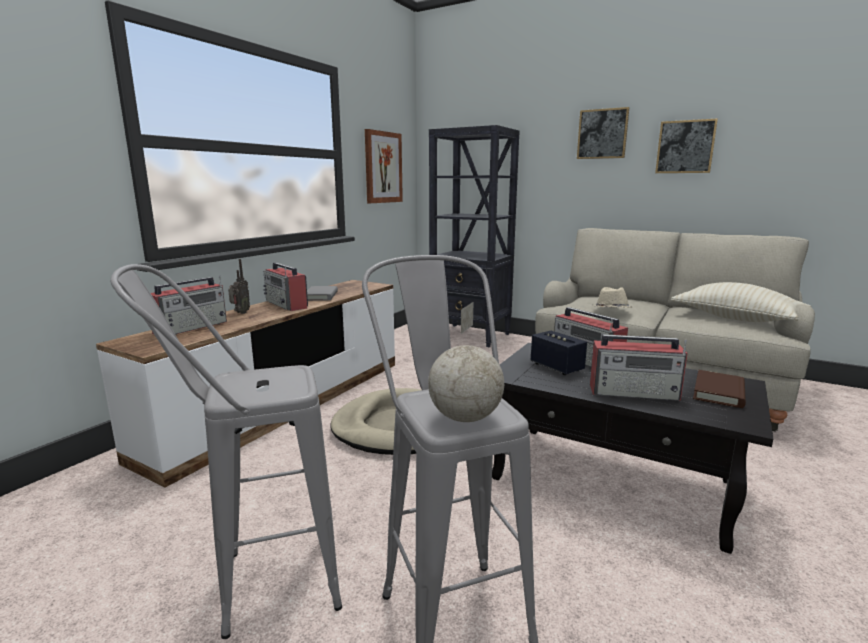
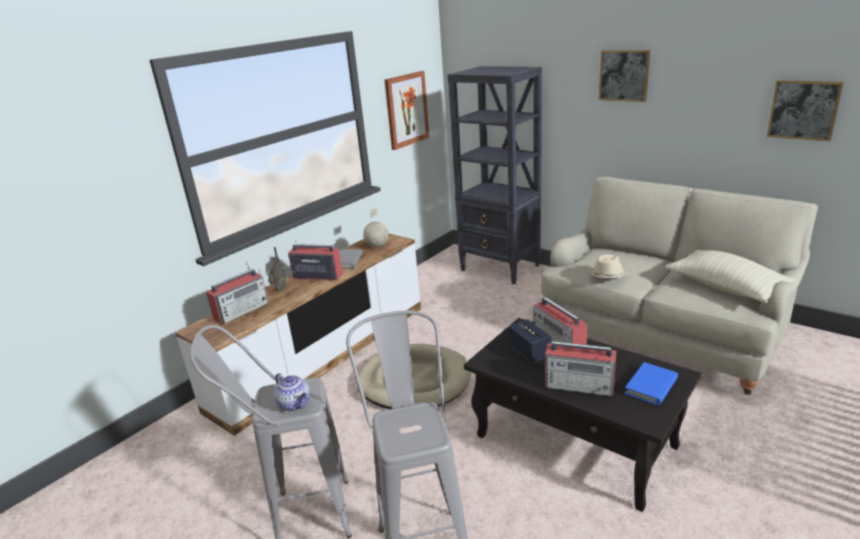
camera: 10 degrees right, 10 degrees up
(274, 388) = (295, 404): none -> teapot
(287, 304) = (317, 276): radio -> radio turned 135 degrees clockwise
(466, 418) = (411, 439): globe -> globe (377, 246)
(685, 147) = (706, 94): picture -> picture (803, 110)
(719, 392) = (651, 386): brown book -> blue book

